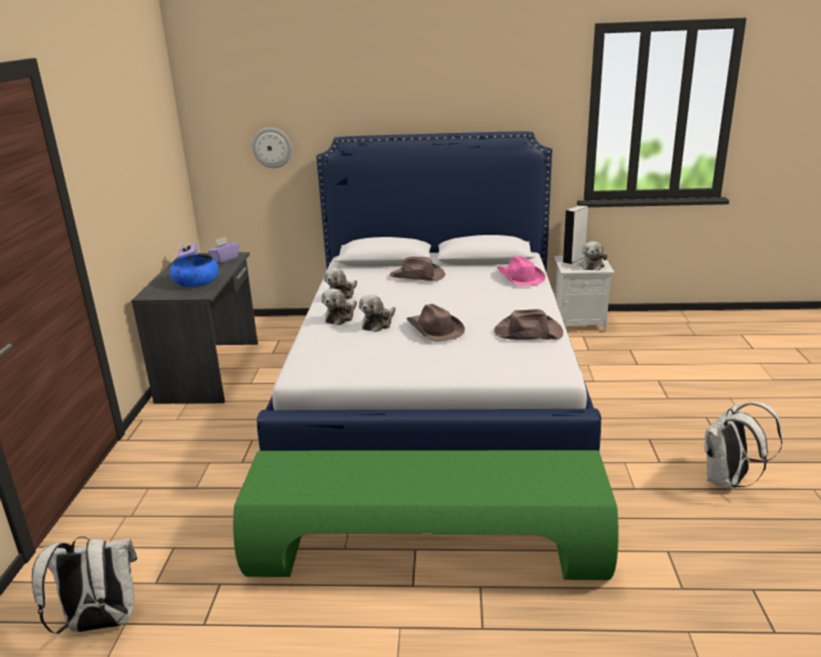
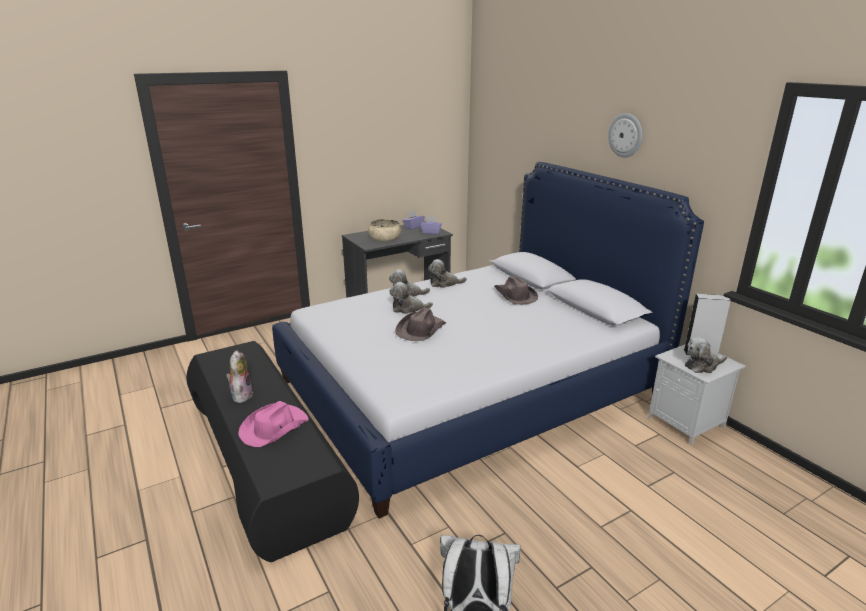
camera: 55 degrees right, 0 degrees up
(100, 624) = (151, 379): white backpack -> none
(196, 282) = (385, 238): blue bowl -> beige bowl
(272, 147) = (509, 160): wall clock -> wall clock (626, 135)
(394, 483) = (241, 395): none -> plush toy
(426, 546) = (265, 457): green bench -> black bench
(520, 277) = (574, 333): pink hat -> pink hat (273, 428)
(527, 332) = (459, 366): brown hat -> none

